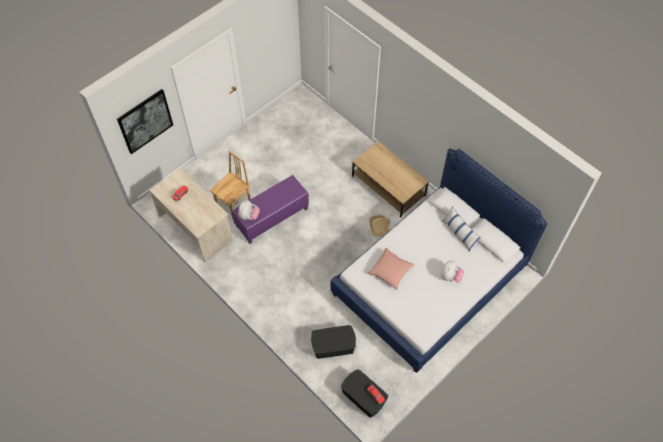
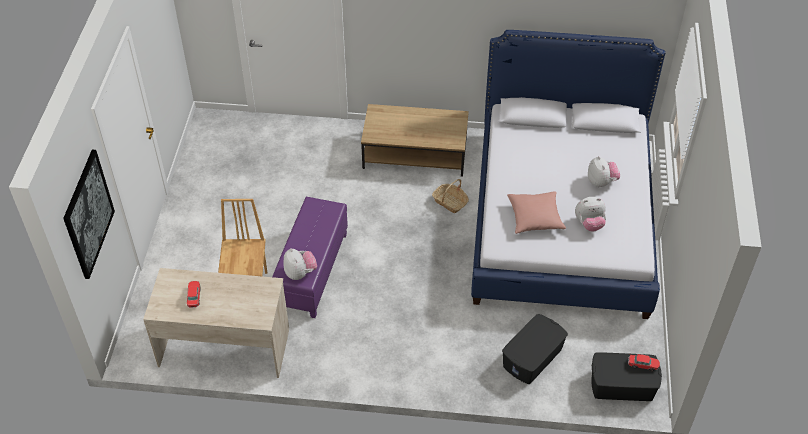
camera: 40 degrees left, 10 degrees down
(416, 296) = (589, 224): none -> plush toy
(459, 233) = (563, 135): pillow -> none

